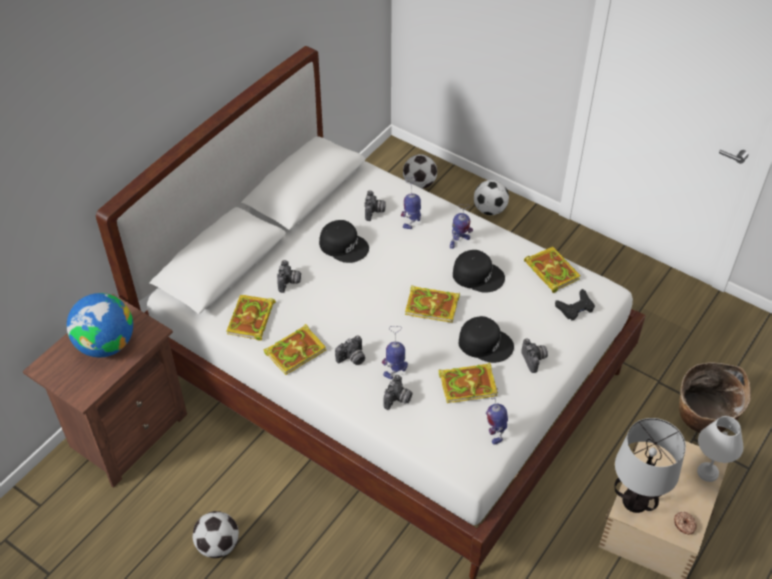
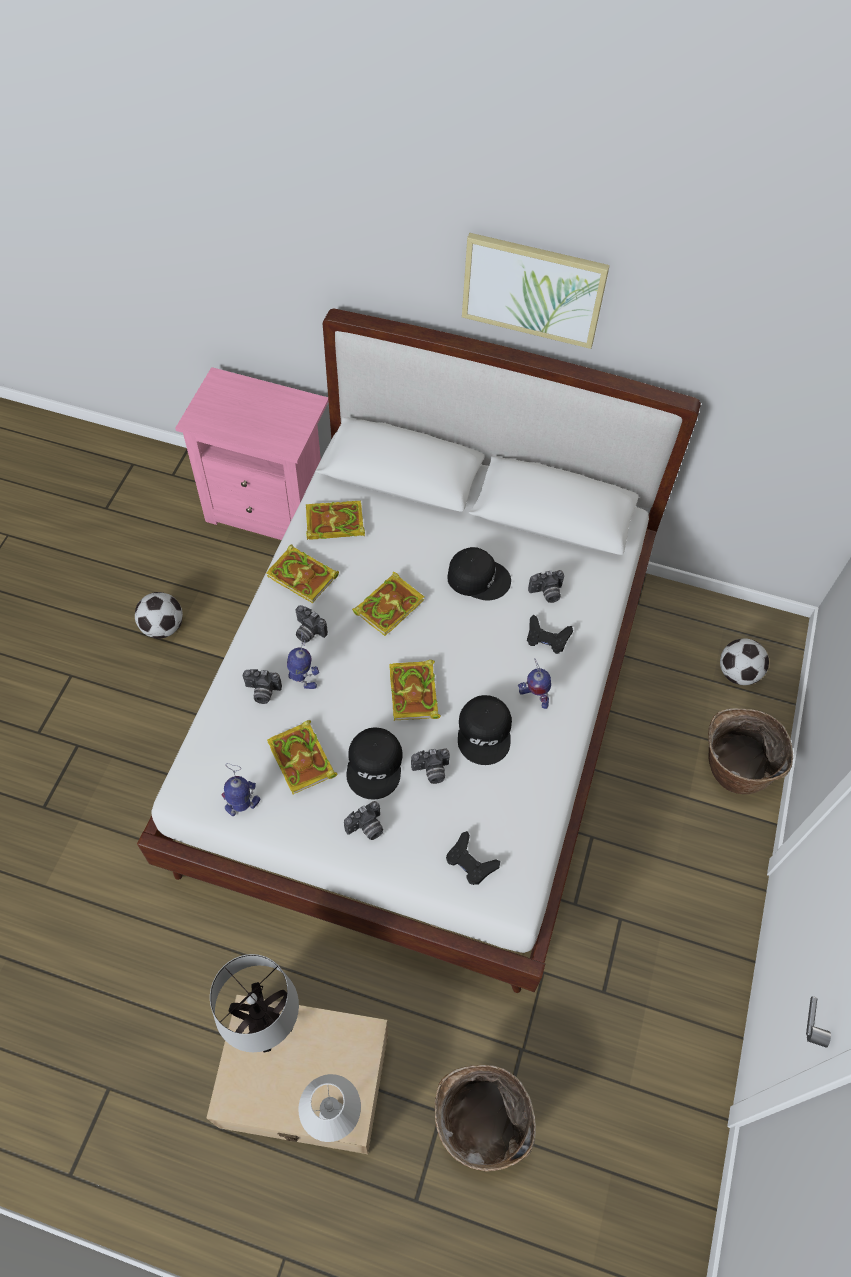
camera: 70 degrees right, 10 degrees up
(106, 345) = (261, 415): globe -> none
(126, 431) = (270, 508): brown nightstand -> pink nightstand
(203, 64) = (533, 289): none -> picture
(289, 282) = (400, 541): camera -> camera (431, 771)
(344, 245) = (478, 577): black cap -> black cap turned 90 degrees counterclockwise
(412, 221) = (547, 637): toy robot -> black game controller
(489, 210) = (733, 767): football -> basket
(550, 270) = (526, 818): book -> book (389, 605)
(684, 525) = (244, 1094): donut -> none

